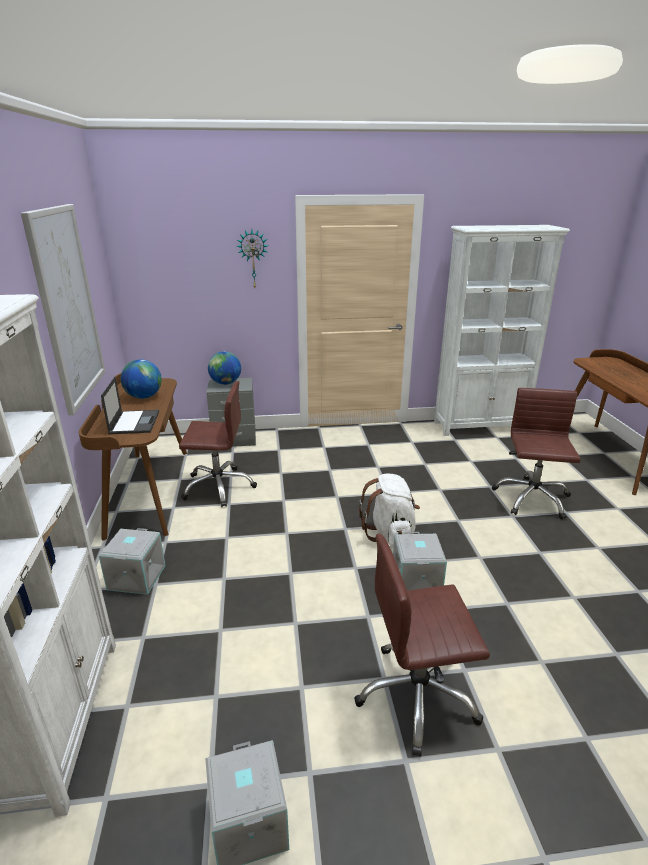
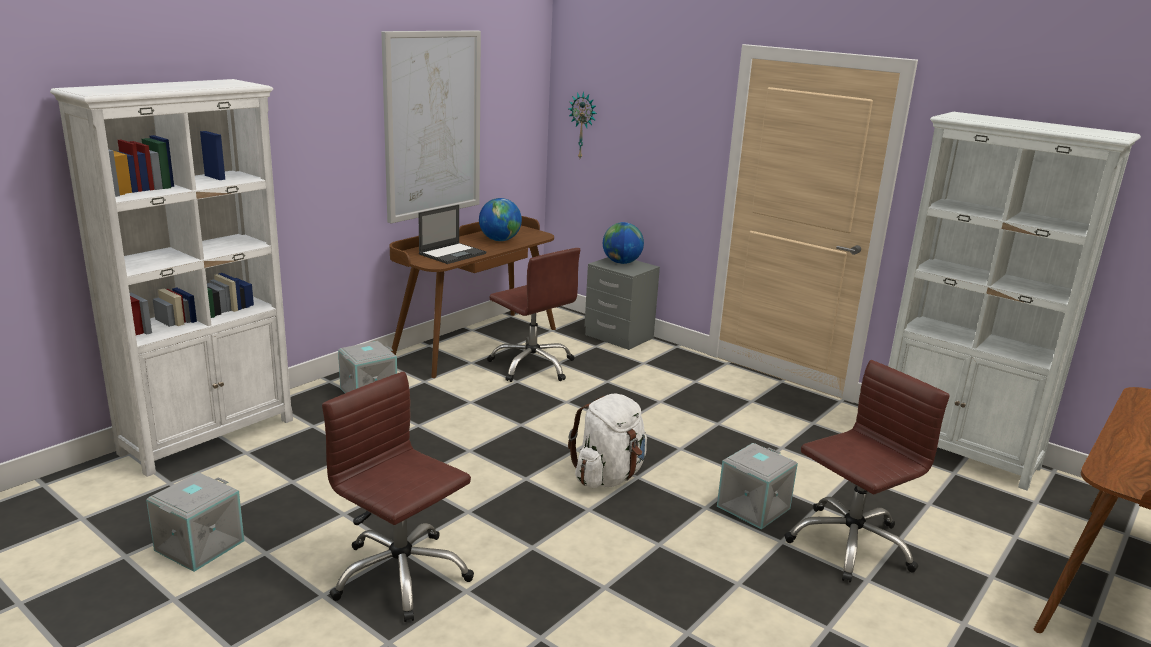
camera: 45 degrees right, 5 degrees down
(253, 259) = (684, 117): wall clock -> wall clock (583, 126)
(417, 582) = (556, 520): grey storage box -> grey storage box (754, 508)

